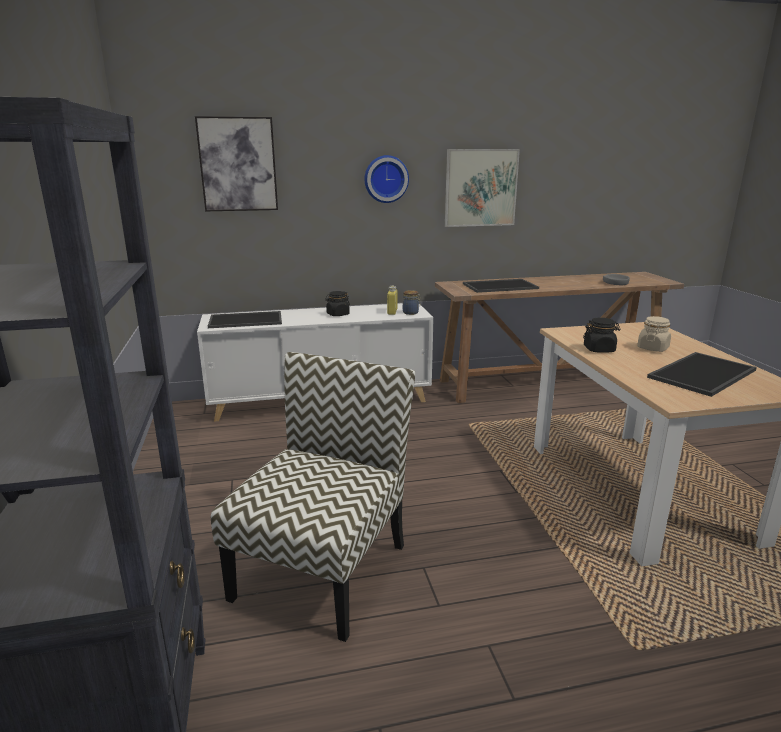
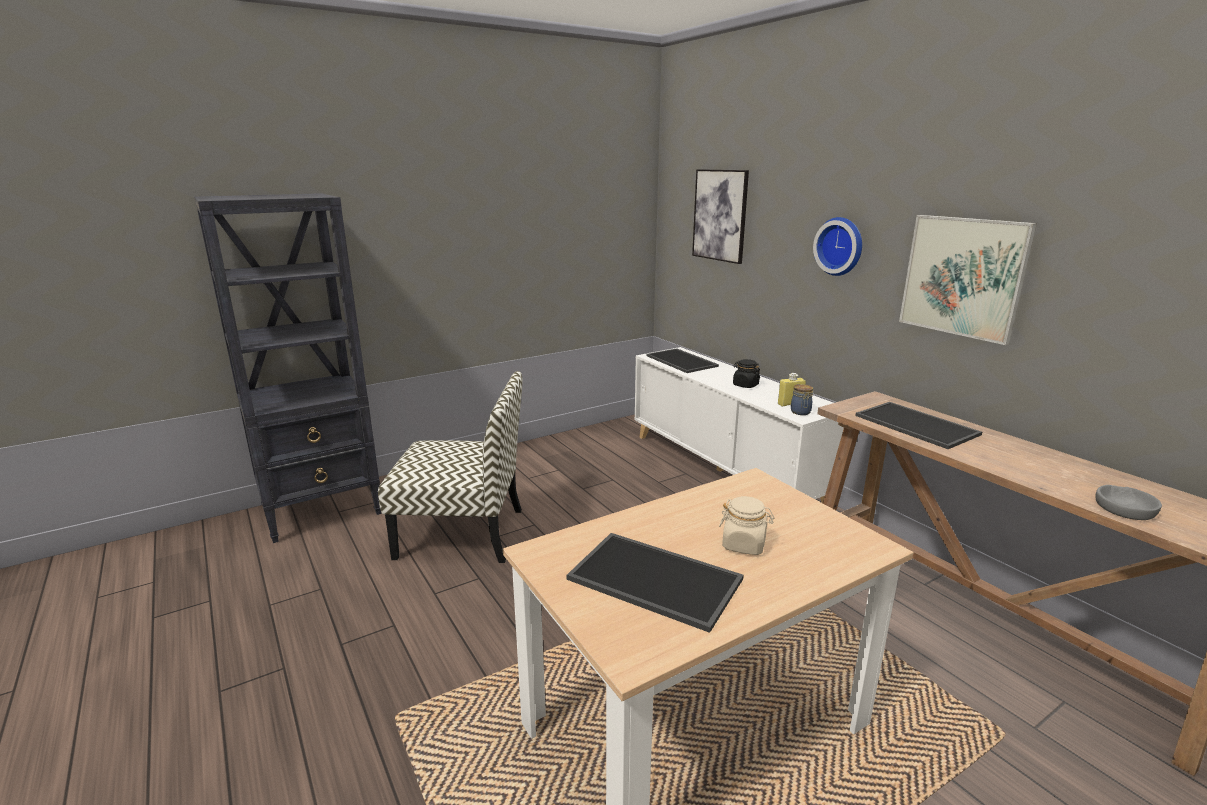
camera: 70 degrees right, 0 degrees up
(599, 349) = (698, 506): black jar -> none

